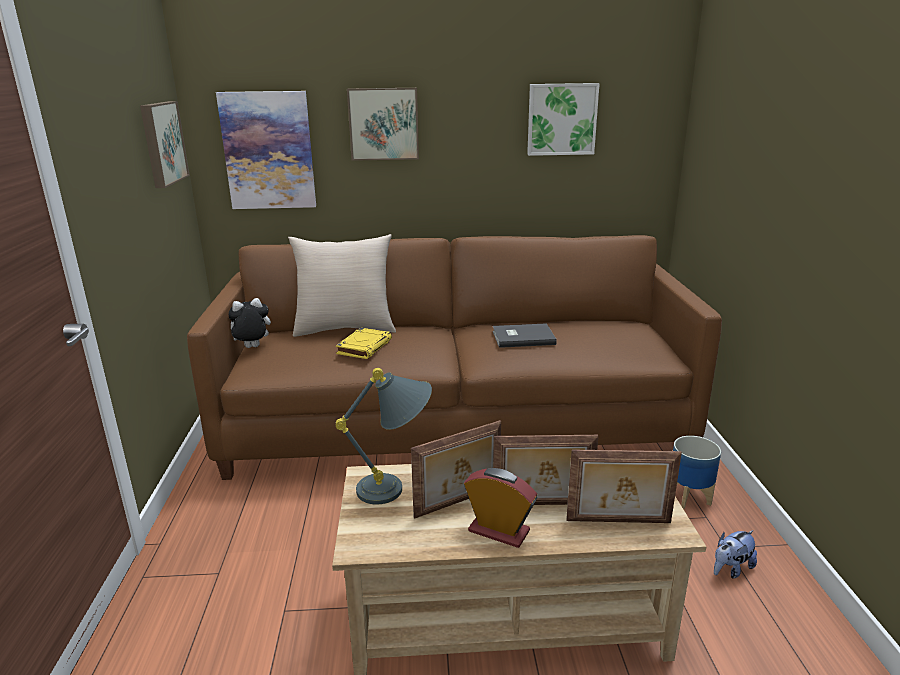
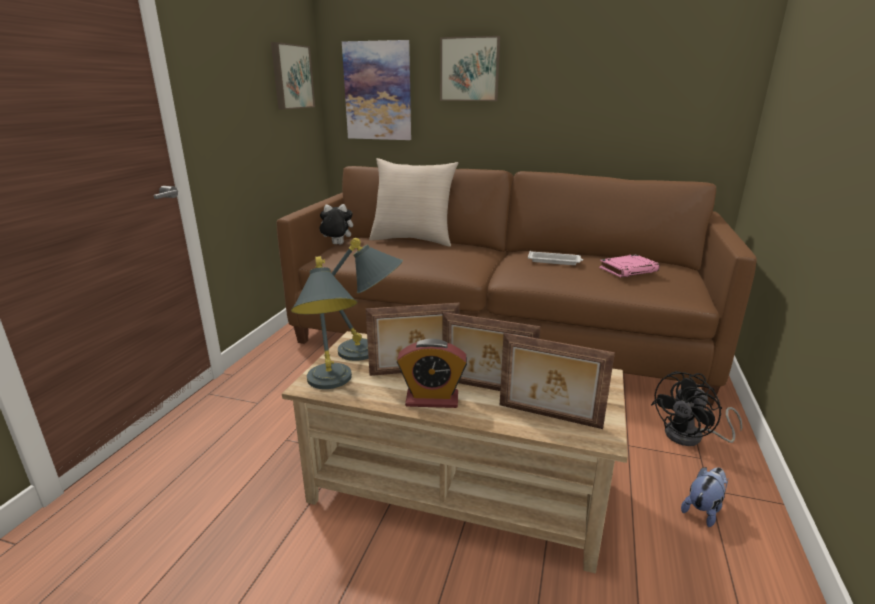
camera: 20 degrees right, 0 degrees up
(364, 347) = (415, 251): yellow book -> none
(381, 542) = (330, 386): none -> grey table lamp
(499, 531) = (432, 399): alarm clock -> alarm clock turned 135 degrees clockwise
(522, 337) = (555, 261): grey book -> white tray
(561, 119) = (633, 66): picture -> none
(596, 336) = (628, 269): none -> pink book
(689, 497) = (691, 437): planter -> black fan
(730, 569) = (703, 510): plush toy -> plush toy turned 150 degrees clockwise

